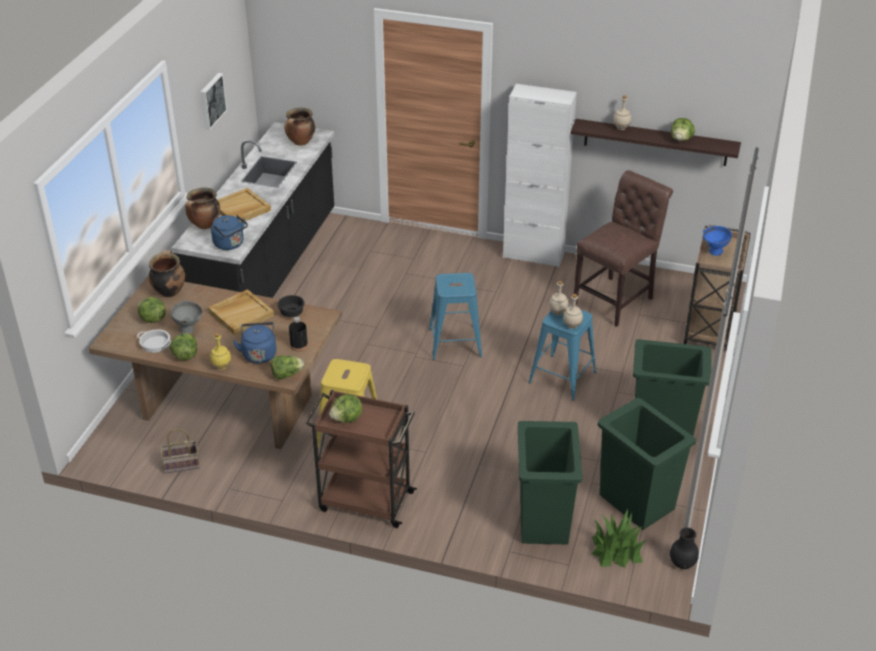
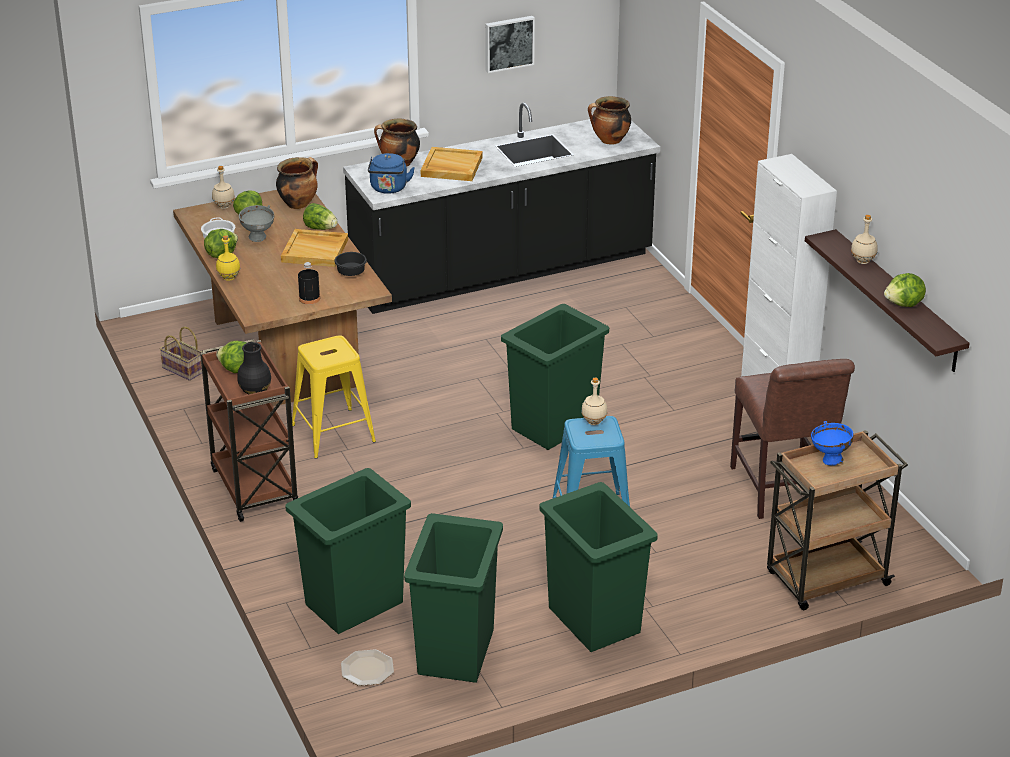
camera: 50 degrees right, 5 degrees down
(259, 354) = (271, 286): blue kettle -> none
(286, 375) = (260, 313): lettuce -> lettuce (320, 228)
(455, 342) = (552, 426): blue stool -> green trash can
(571, 326) = (583, 440): beige bottle -> beige bottle (224, 206)
(616, 299) = (782, 491): brown chair -> brown chair turned 75 degrees clockwise
(616, 550) = (367, 669): potted plant -> plate
(682, 563) = (399, 722): black vase -> black vase (255, 391)

